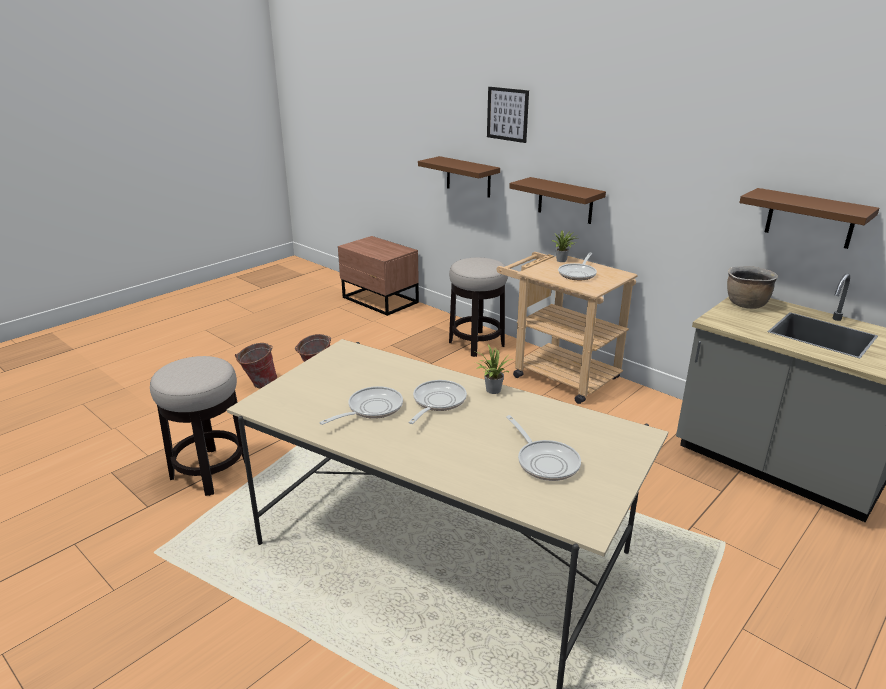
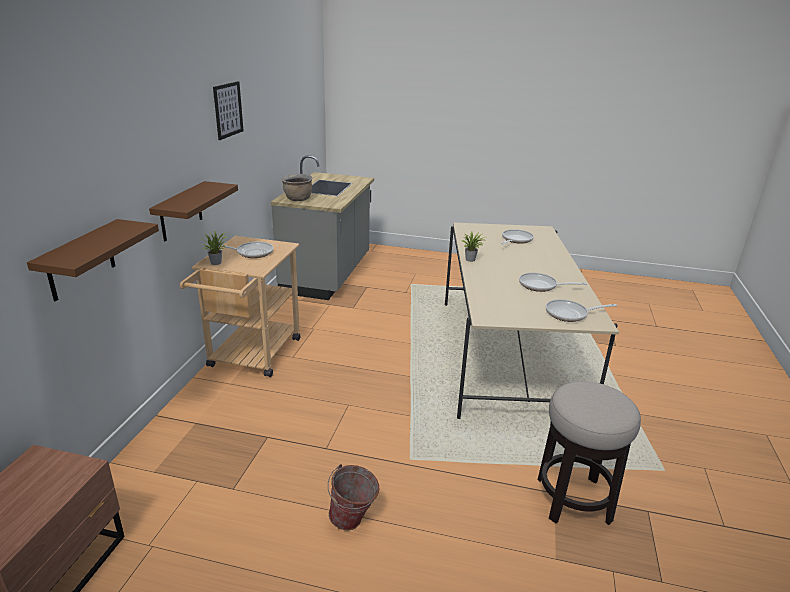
camera: 120 degrees left, 0 degrees up
(259, 384) = (413, 568): bucket -> none
(437, 402) = (506, 270): frying pan -> frying pan (570, 314)
(476, 344) = (201, 419): stool -> none
(507, 114) = (109, 145): picture -> picture (228, 110)
(810, 218) = (279, 136): brown shelf -> none

